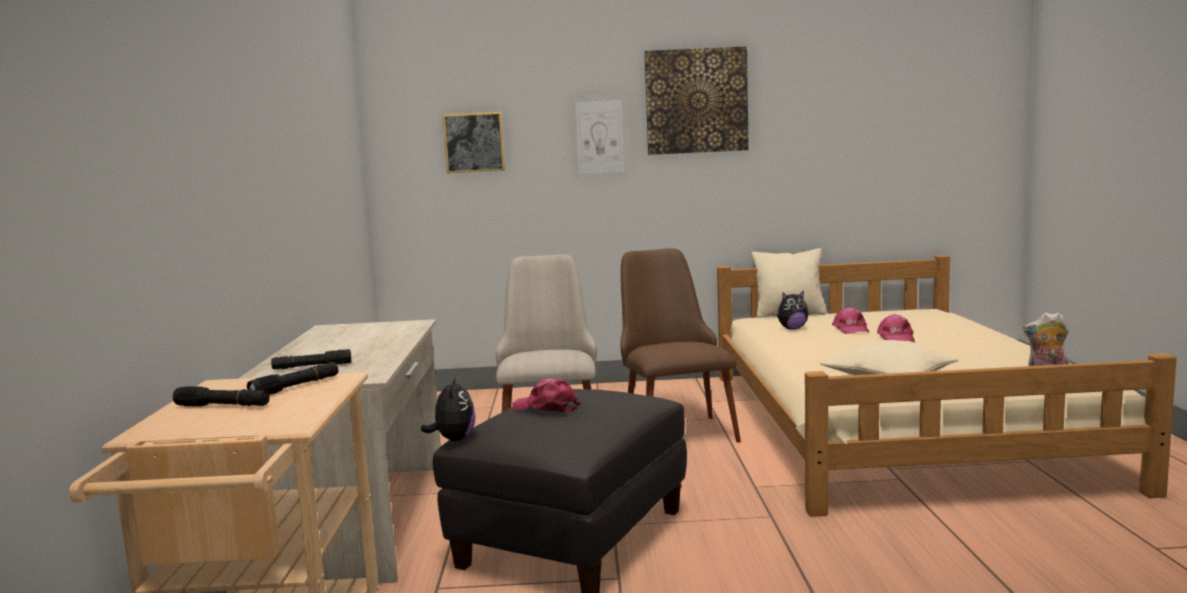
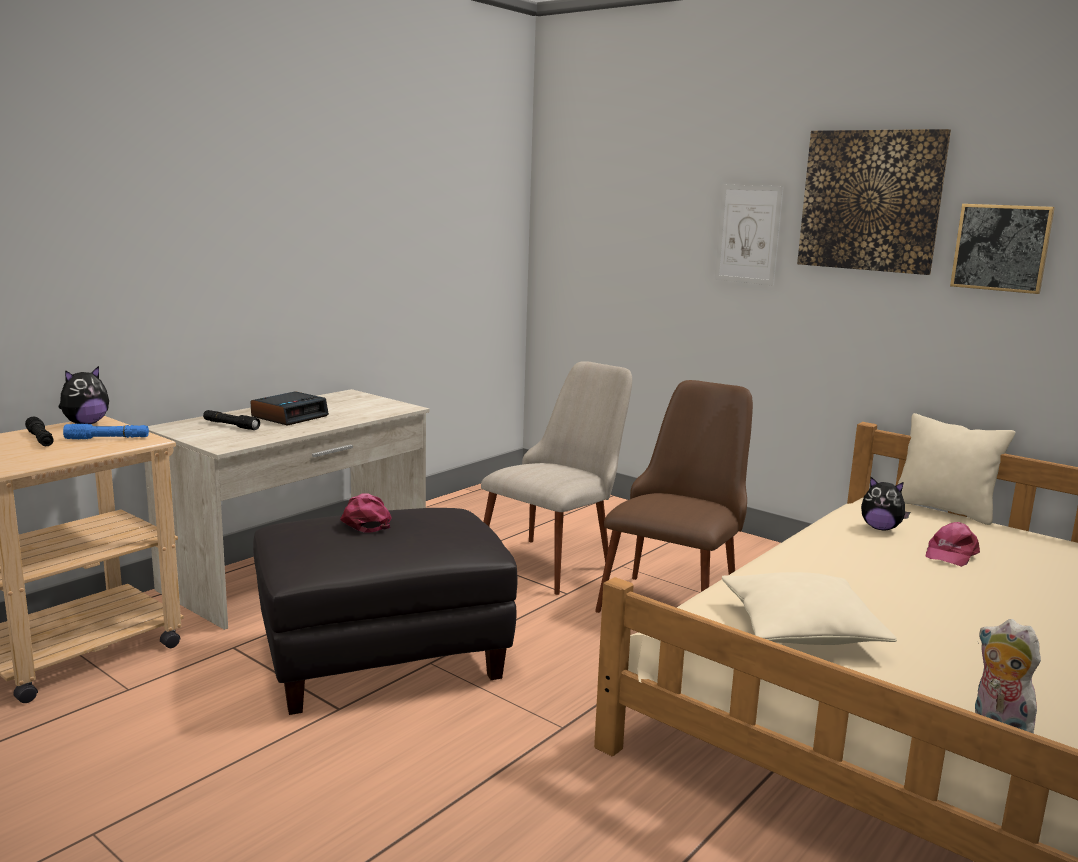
camera: 40 degrees right, 5 degrees up
(295, 387) = (107, 438): black flashlight -> blue flashlight
(339, 349) = (290, 416): none -> alarm clock
(453, 439) = (276, 523): plush toy -> plush toy (85, 423)
(474, 142) = (621, 226): picture -> picture (1001, 247)
(895, 338) = (975, 585): pink cap -> none

